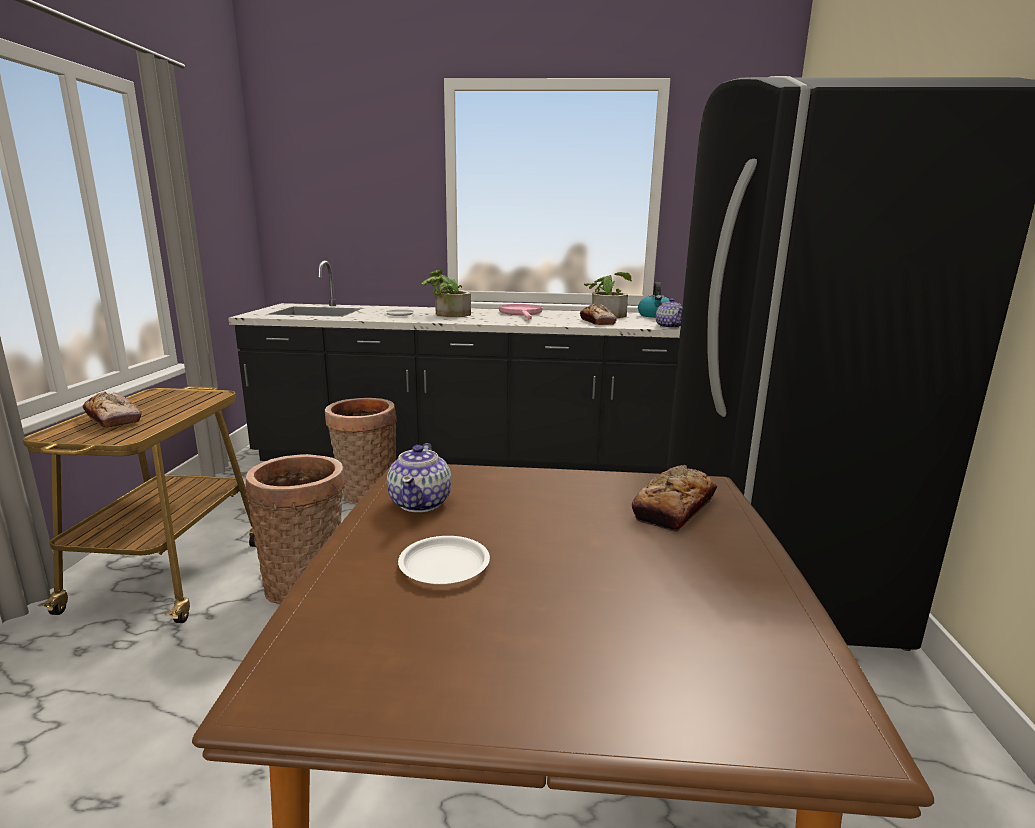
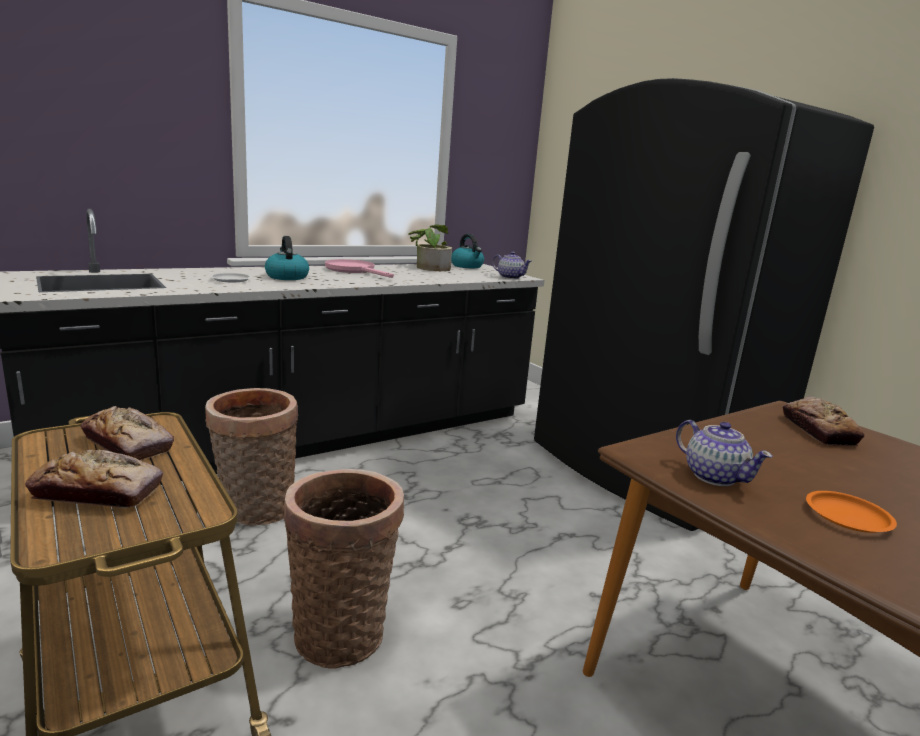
camera: 40 degrees left, 0 degrees up
(443, 565) = (847, 517): white plate -> orange plate
(447, 315) = (286, 277): potted plant -> kettle
(597, 322) = (446, 276): bread -> bread (128, 444)

